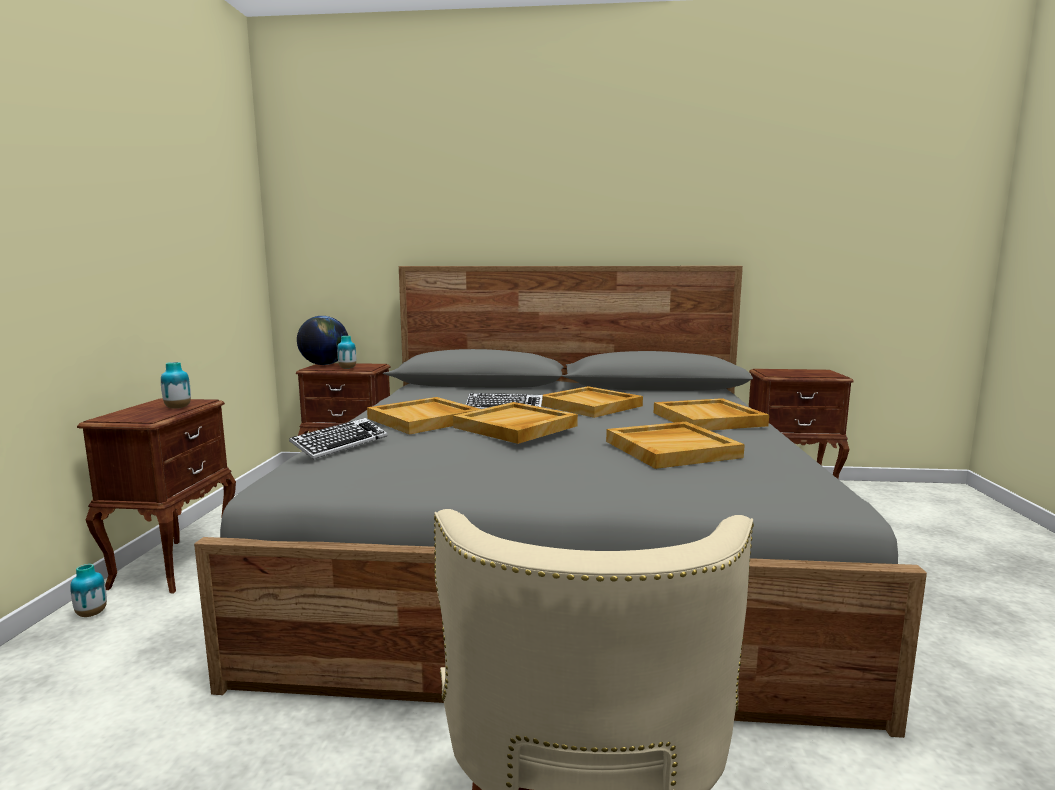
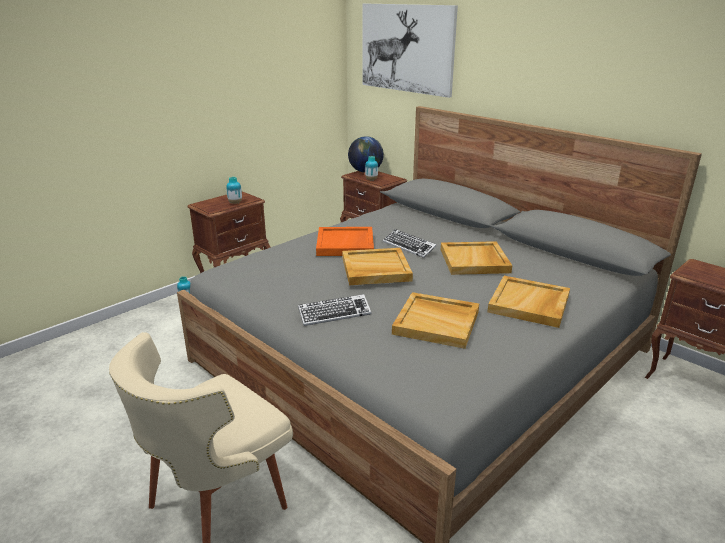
camera: 40 degrees right, 15 degrees up
(340, 444) = (270, 254): keyboard -> keyboard (334, 314)
(369, 198) = (407, 48): none -> picture
(425, 419) = (345, 244): beige tray -> orange tray

